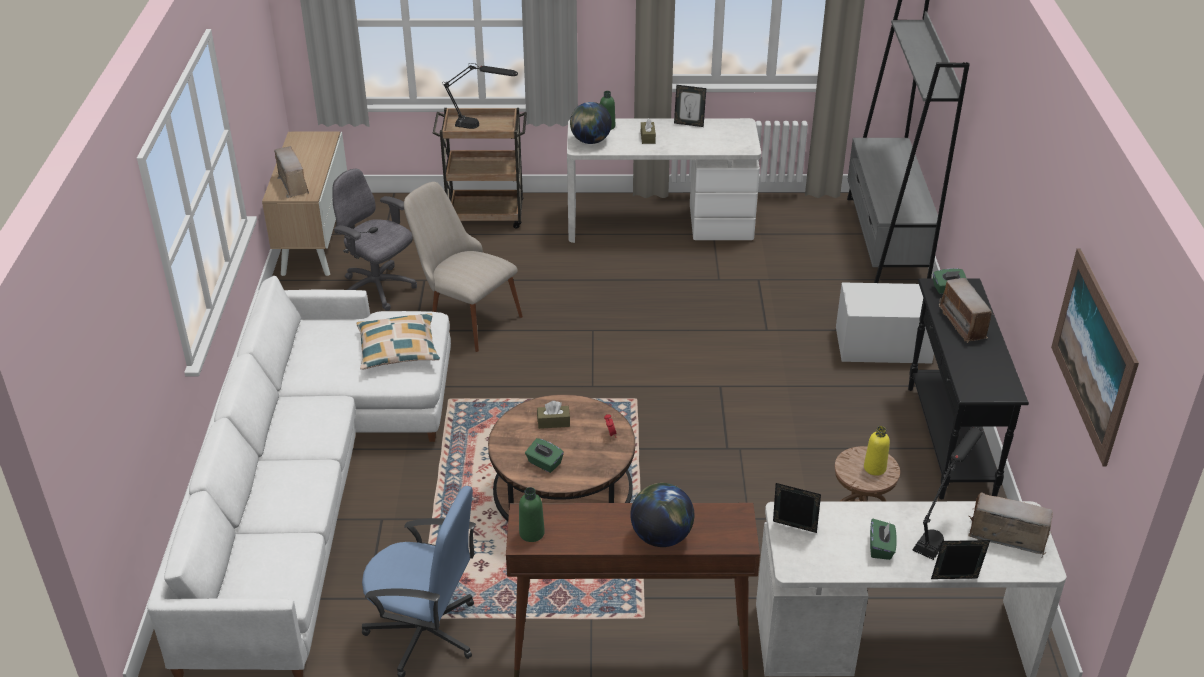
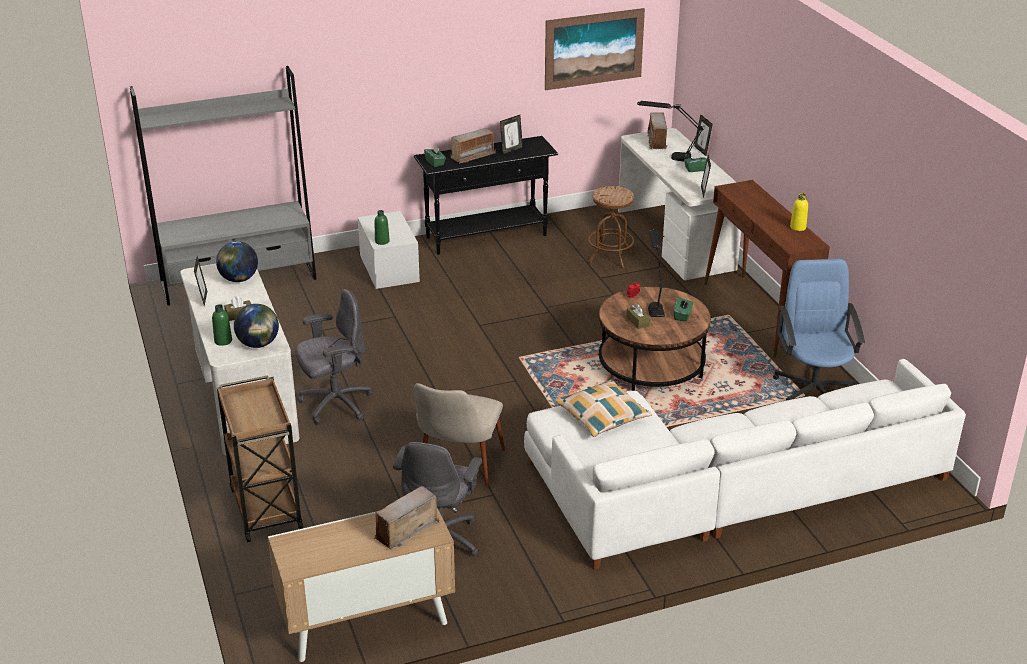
camera: 110 degrees left, 5 degrees down
(482, 126) = (257, 409): black table lamp -> black table lamp (654, 303)
(531, 533) = (805, 242): green bottle -> green bottle (382, 241)
(615, 268) = (335, 404): none -> grey office chair
(661, 536) = (767, 206): globe -> globe (238, 279)
(874, 468) = (612, 192): yellow bottle -> yellow bottle (798, 227)
(976, 360) = (511, 150): none -> picture frame

